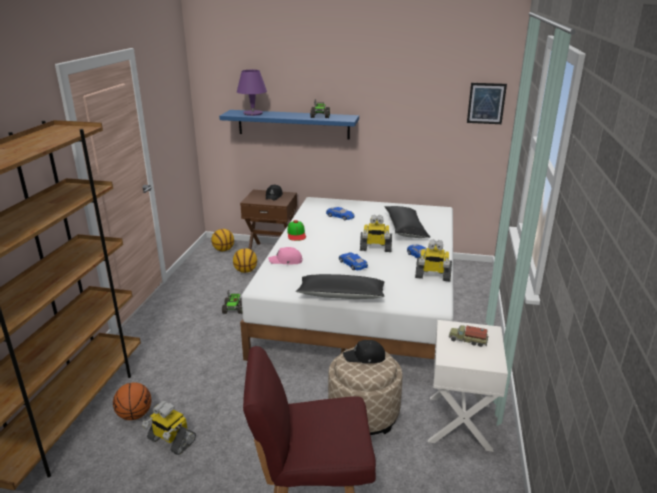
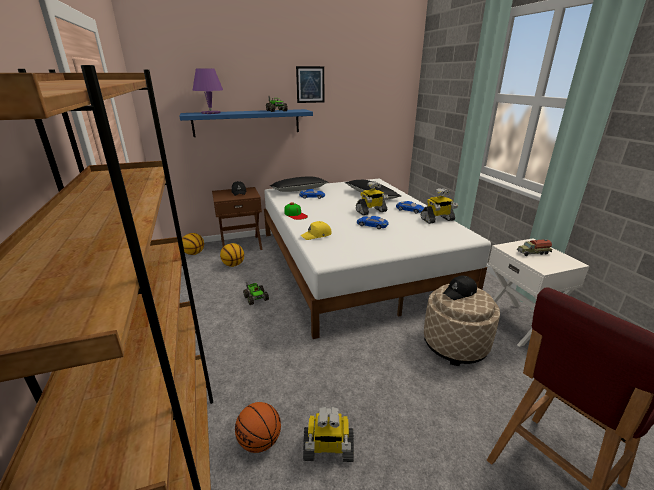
camera: 30 degrees left, 0 degrees up
(286, 261) = (317, 235): pink cap -> yellow cap
(341, 295) = (399, 248): black pillow -> black pillow (299, 190)
(486, 103) = (399, 92): picture -> picture (310, 84)

